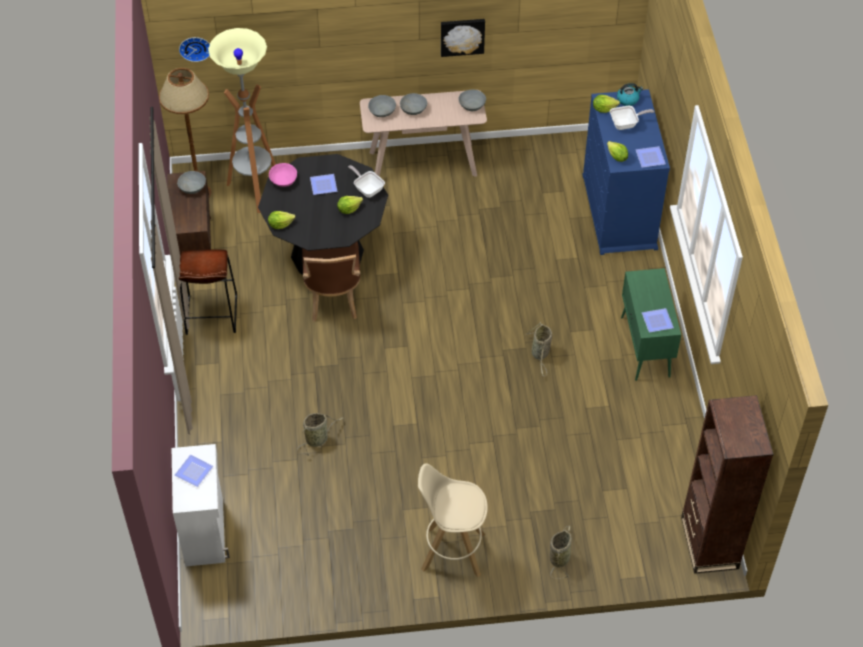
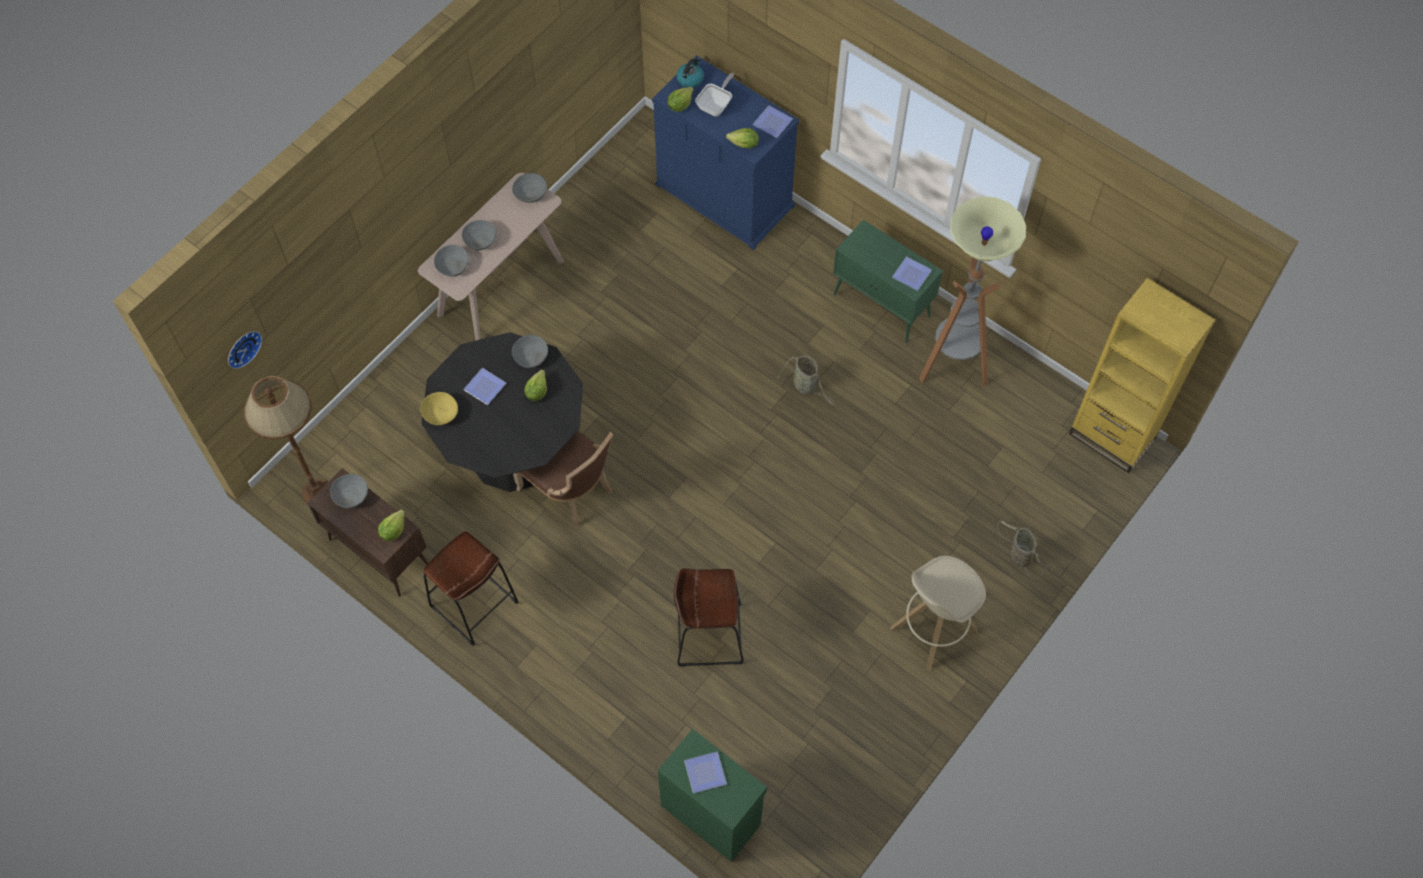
camera: 45 degrees left, 10 degrees up
(205, 531) = (711, 813): white cabinet -> green cabinet
(255, 190) = (371, 445): floor lamp -> floor lamp (953, 365)
(280, 224) = (490, 461): lettuce -> lettuce (393, 530)
(283, 180) = (440, 414): pink bowl -> yellow bowl
(318, 439) = (708, 634): basket -> brown stool
(367, 189) = (530, 356): frying pan -> grey bowl
(462, 36) = (489, 129): picture -> none
(709, 543) = (1111, 436): brown bookcase -> yellow bookcase

